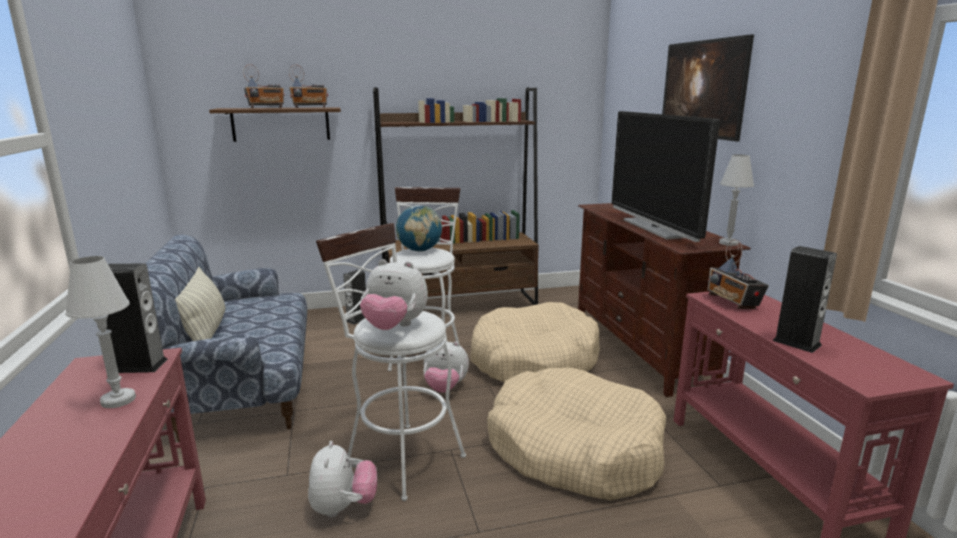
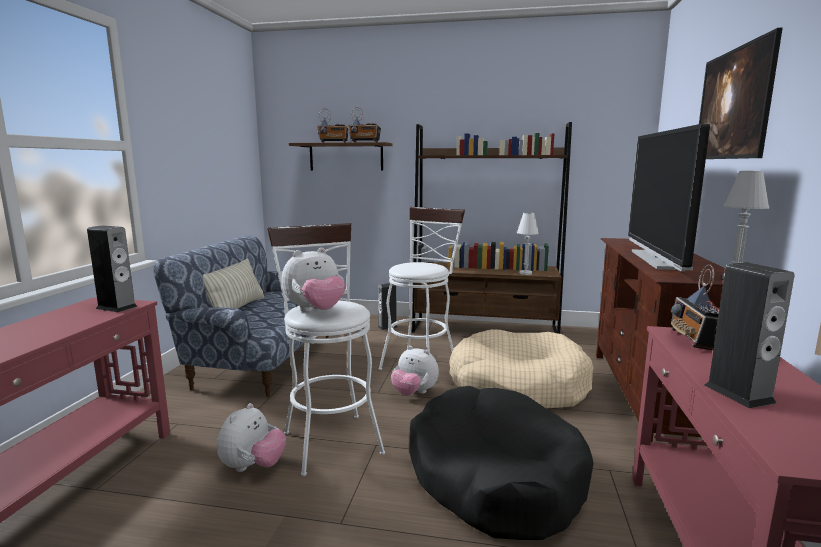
camera: 25 degrees right, 5 degrees down
(118, 400) = (73, 324): white table lamp -> white table lamp (525, 273)
(394, 327) = (315, 311): plush toy -> plush toy turned 75 degrees counterclockwise
(419, 250) = (418, 263): globe -> none
(574, 449) = (493, 476): beige dog bed -> black dog bed

